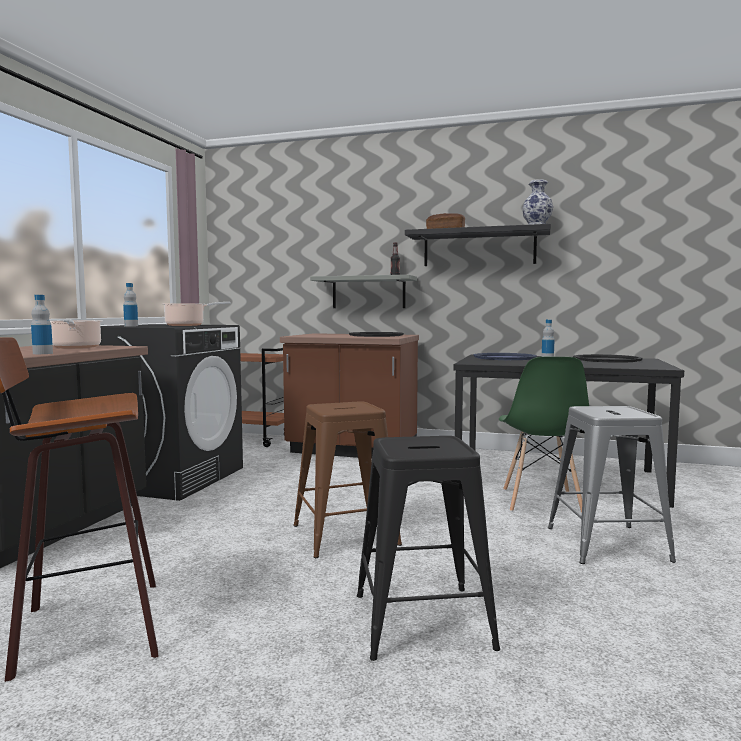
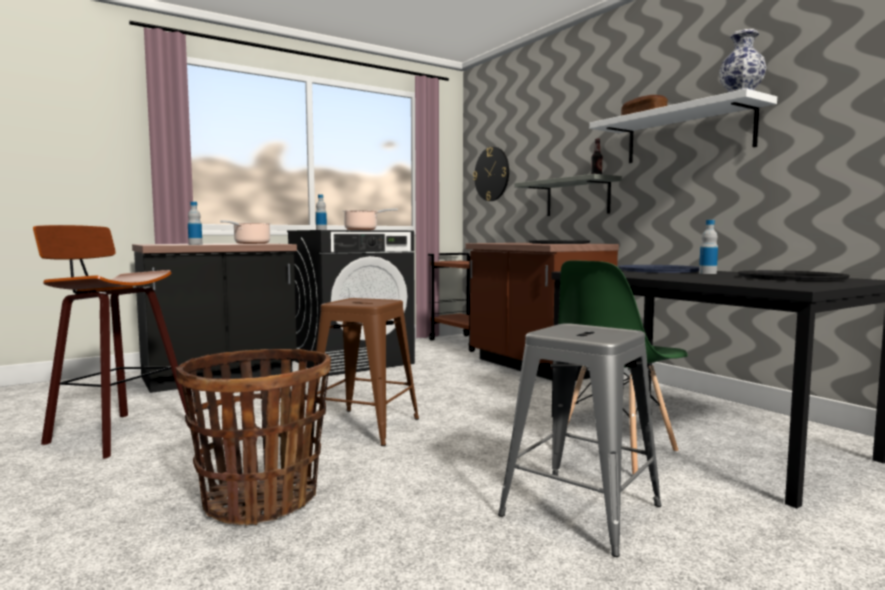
camera: 40 degrees right, 0 degrees up
(255, 263) = (492, 174): none -> wall clock
(422, 620) = (261, 500): black stool -> basket
(479, 248) = (687, 134): black shelf -> white shelf

